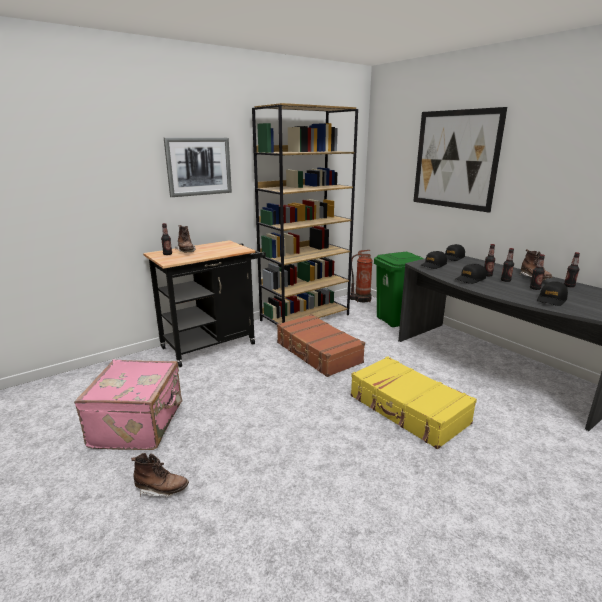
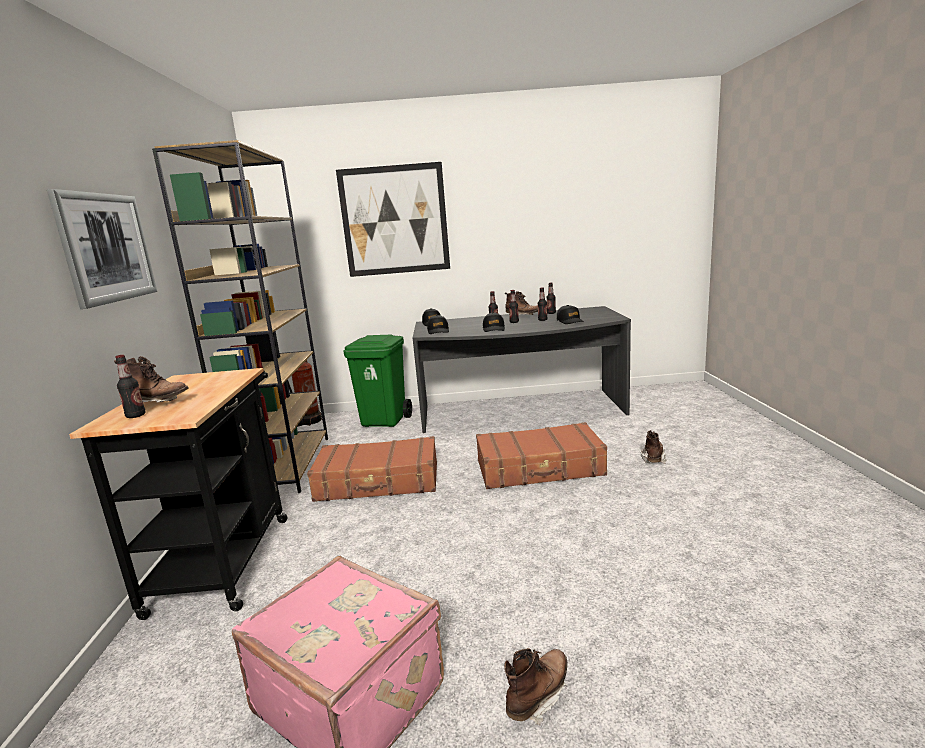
camera: 55 degrees left, 5 degrees down
(407, 410) = (540, 469): yellow suitcase -> brown suitcase
(510, 471) = (653, 457): none -> brown boot

